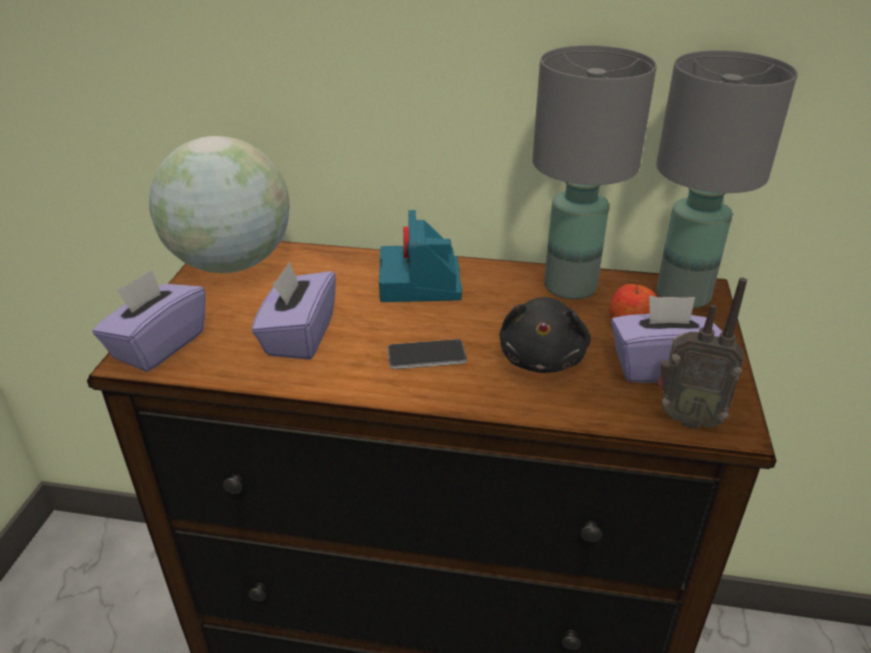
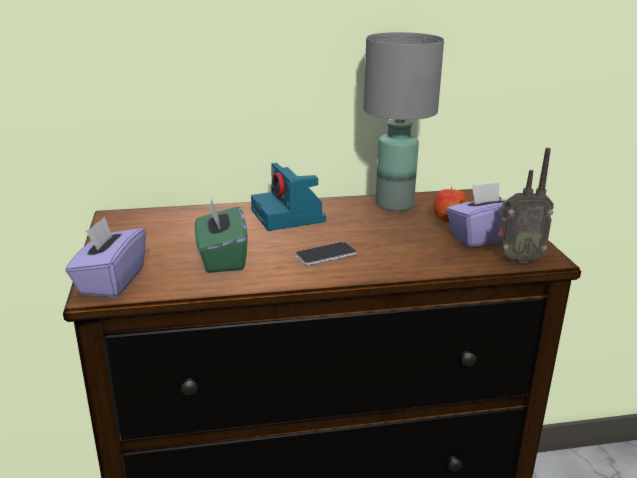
camera: 20 degrees left, 10 degrees down
(232, 263) = (130, 225): globe -> none
(299, 336) = (222, 258): purple tissue box -> green tissue box
(542, 358) = (405, 244): black plush toy -> none
(684, 295) = (470, 199): grey table lamp -> none

